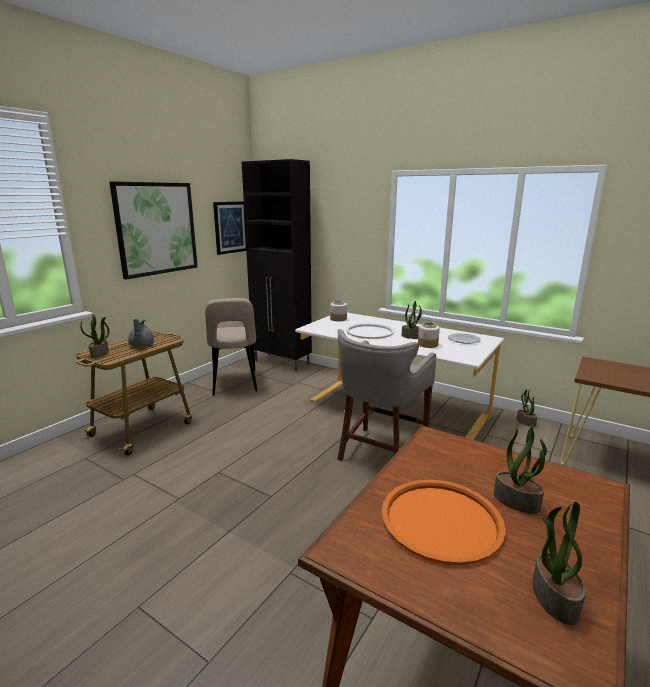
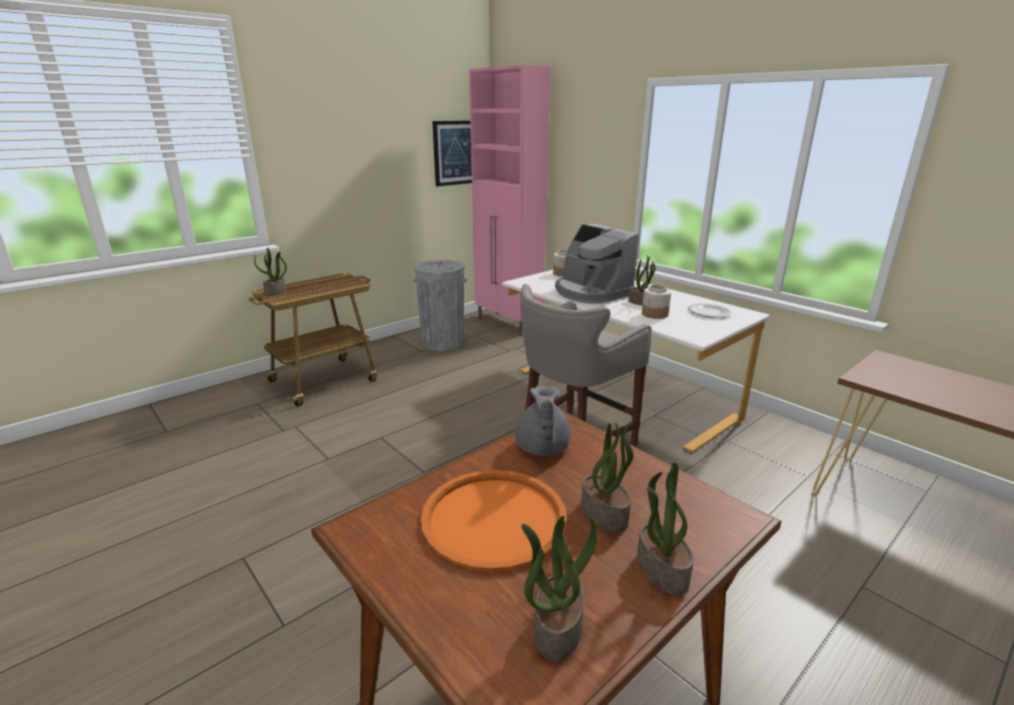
camera: 15 degrees right, 5 degrees up
(141, 345) = (322, 287): grey teapot -> grey teapot (541, 448)
(156, 228) = (358, 152): picture -> none
(234, 383) = (443, 342): beige chair -> grey trash can
(282, 363) = (508, 324): black cabinet -> pink cabinet
(369, 332) = (591, 292): white tray -> coffee machine
(525, 422) = (791, 432): potted plant -> potted plant (660, 570)

